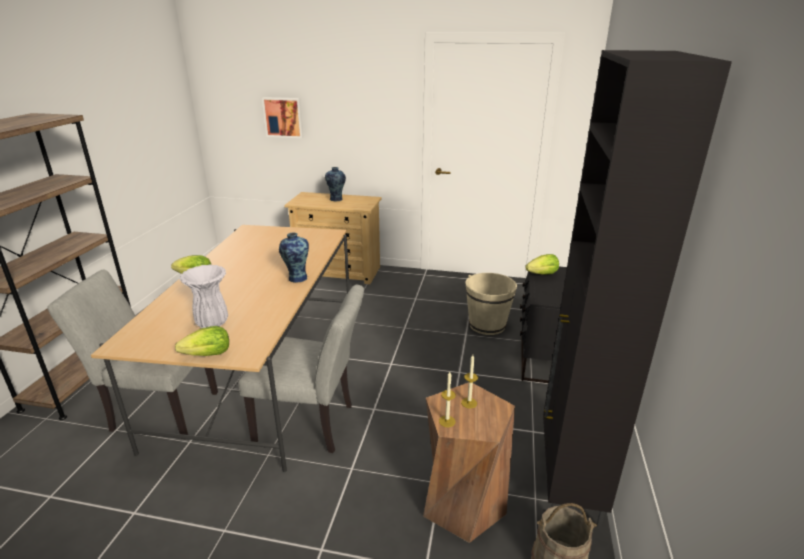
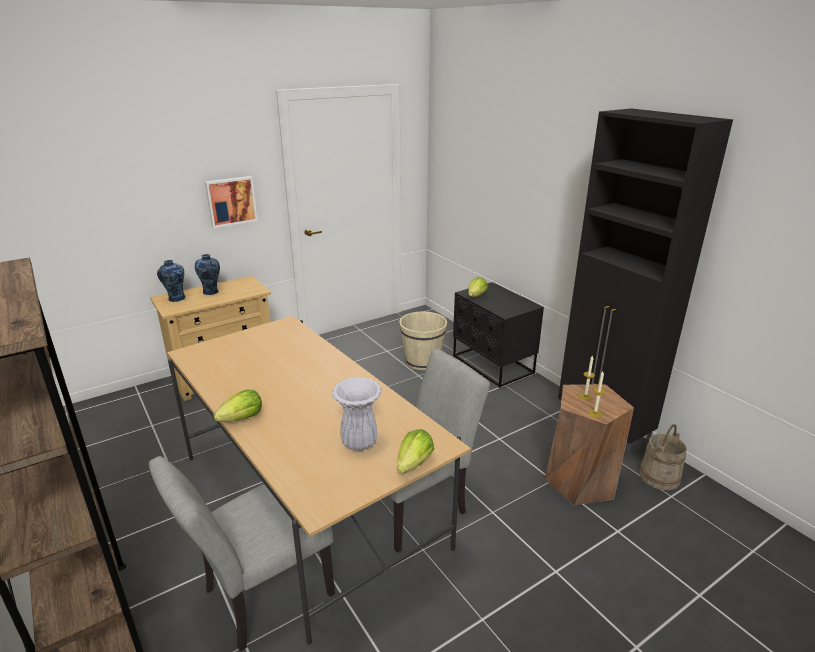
camera: 45 degrees left, 0 degrees up
(284, 117) = (110, 208): picture -> picture (231, 201)
(297, 278) = (344, 372): vase -> vase (176, 298)

